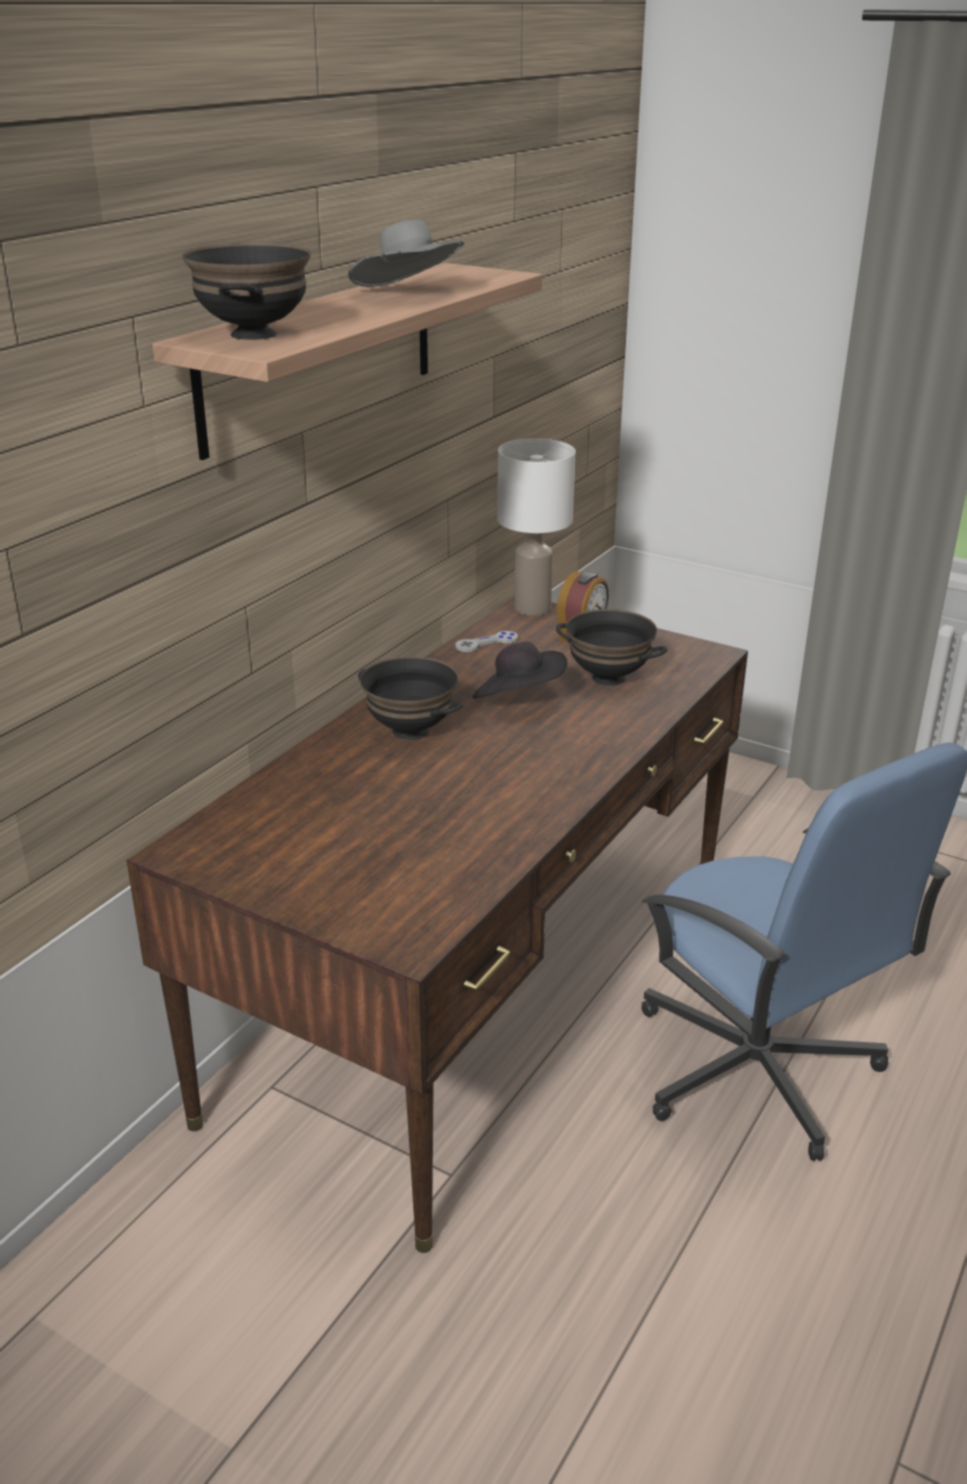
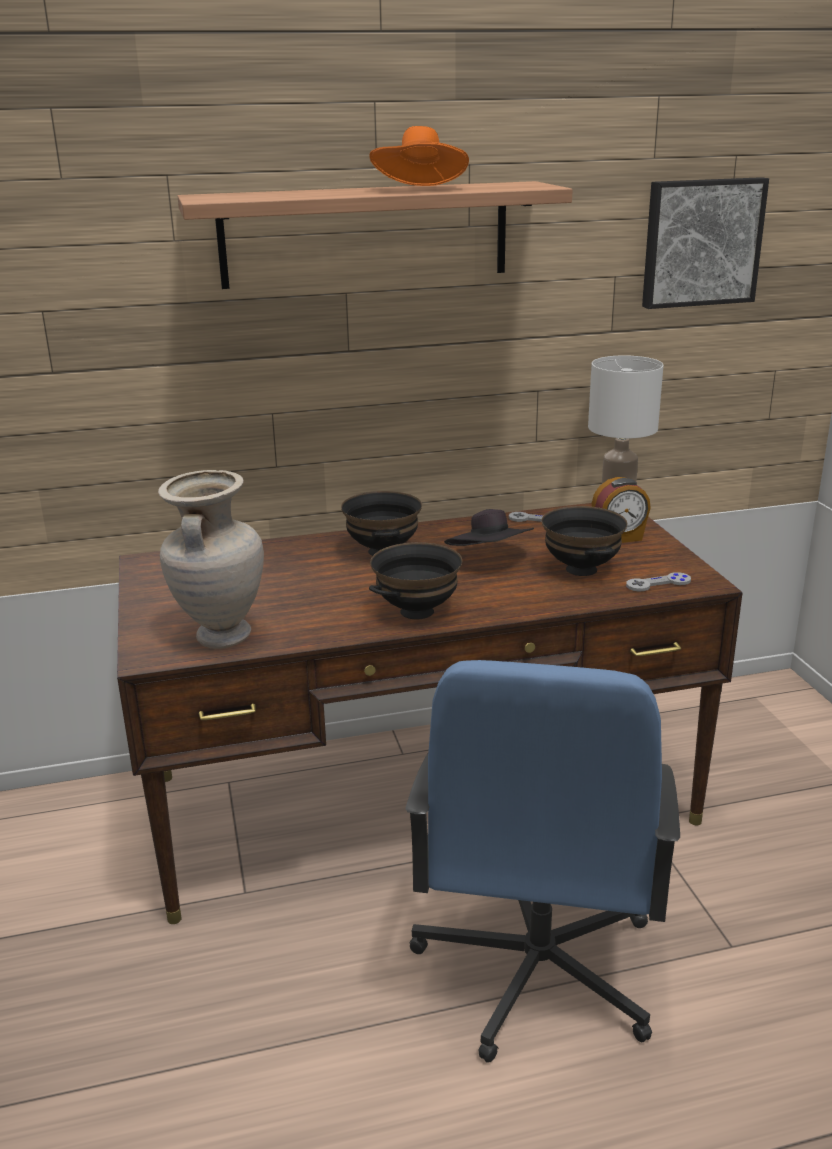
camera: 45 degrees right, 5 degrees down
(252, 334) = (237, 195): black bowl -> black bowl (416, 611)
(409, 294) = (420, 189): grey hat -> orange hat
(437, 889) = (221, 637): none -> beige vase
(548, 306) = (700, 242): none -> picture
(684, 667) = (658, 584): none -> grey game controller

